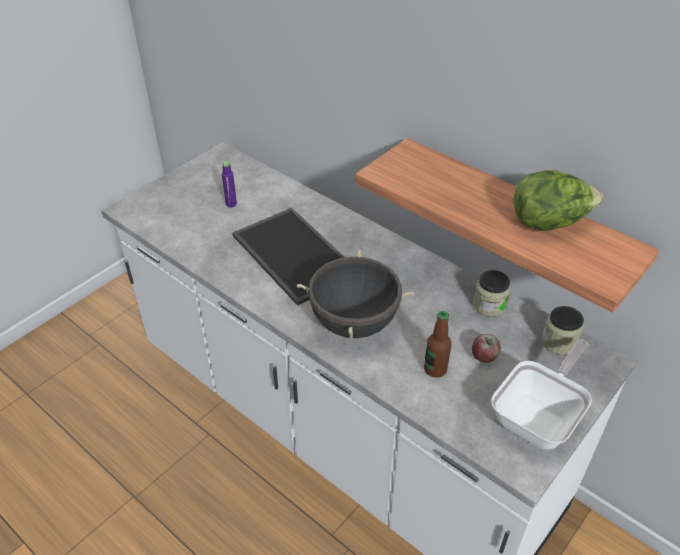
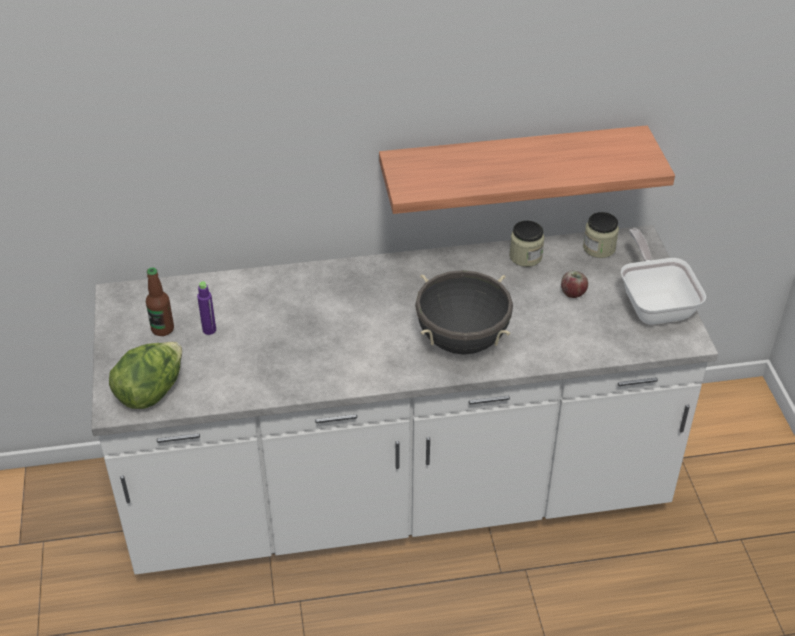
camera: 50 degrees left, 0 degrees up
(291, 254) = (334, 330): tray -> none
(435, 369) = (558, 326): bottle -> bottle (162, 329)
(549, 222) = (568, 150): lettuce -> lettuce (151, 391)

